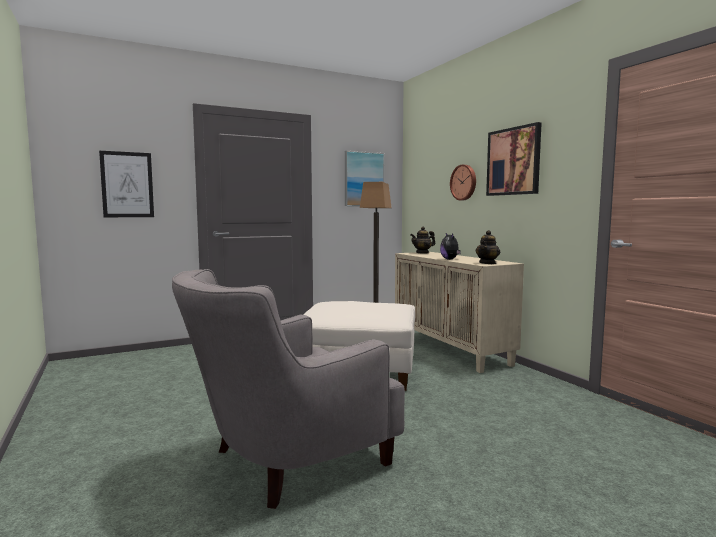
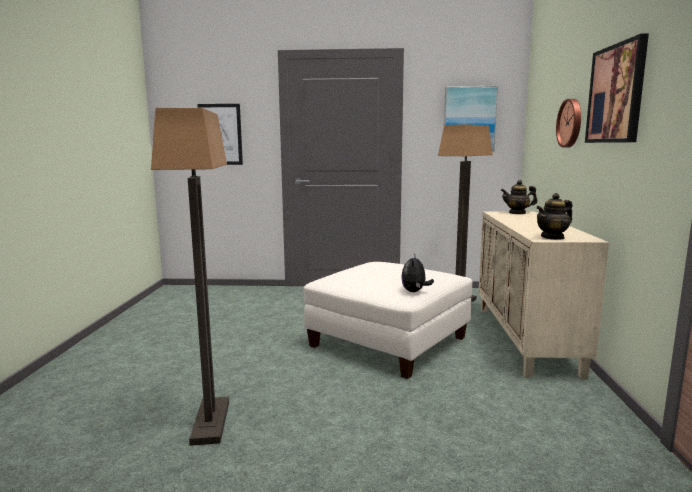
camera: 30 degrees right, 5 degrees up
(287, 460) = (210, 422): grey armchair -> floor lamp
(450, 259) = (521, 226): plush toy -> plush toy (415, 291)

